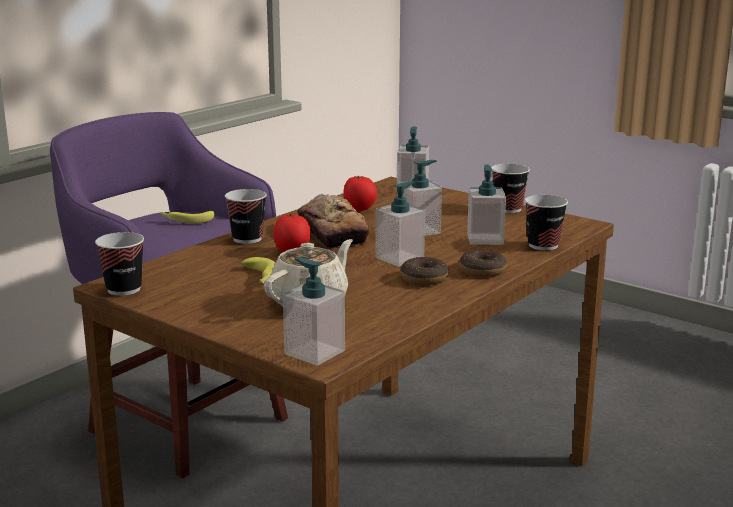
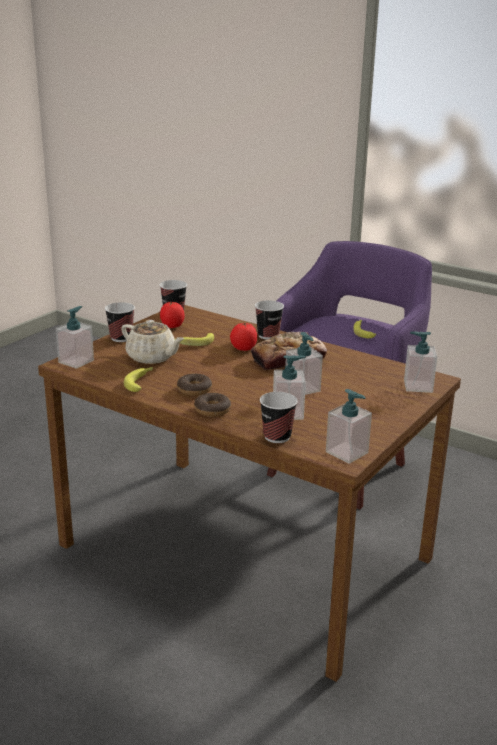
camera: 85 degrees right, 5 degrees up
(359, 210) = (349, 367): tomato -> tomato (172, 327)
(399, 307) = (141, 382): none -> banana
(400, 258) = (236, 382): soap dispenser -> soap dispenser (347, 452)
(508, 209) = (378, 426): cup -> cup (121, 338)

